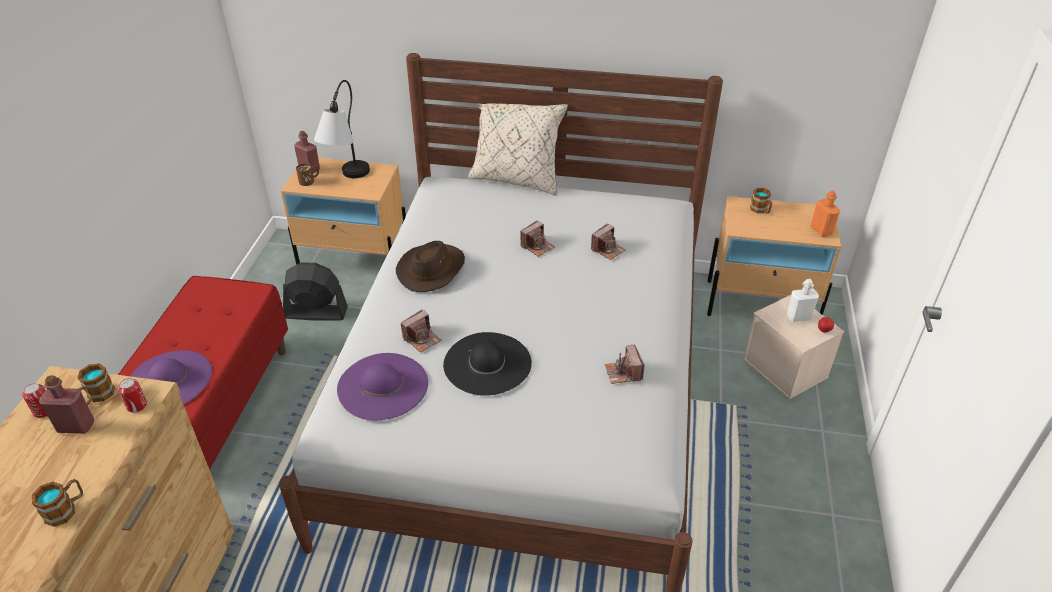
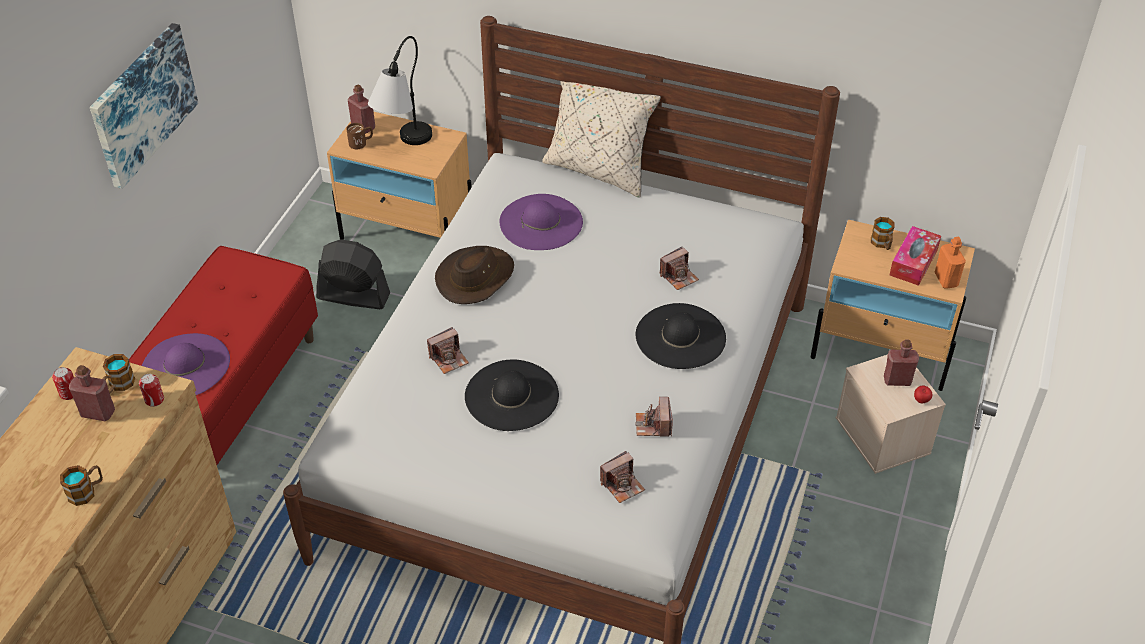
camera: 10 degrees right, 5 degrees up
(103, 135) = (142, 104): none -> picture
(383, 386) = (398, 405): purple hat -> purple hat (541, 222)
(537, 246) = (599, 263): camera -> camera (622, 485)
(624, 296) = (680, 336): none -> black hat
(790, 221) = (913, 262): none -> tissue box
(798, 317) = (897, 380): white bottle -> red bottle

